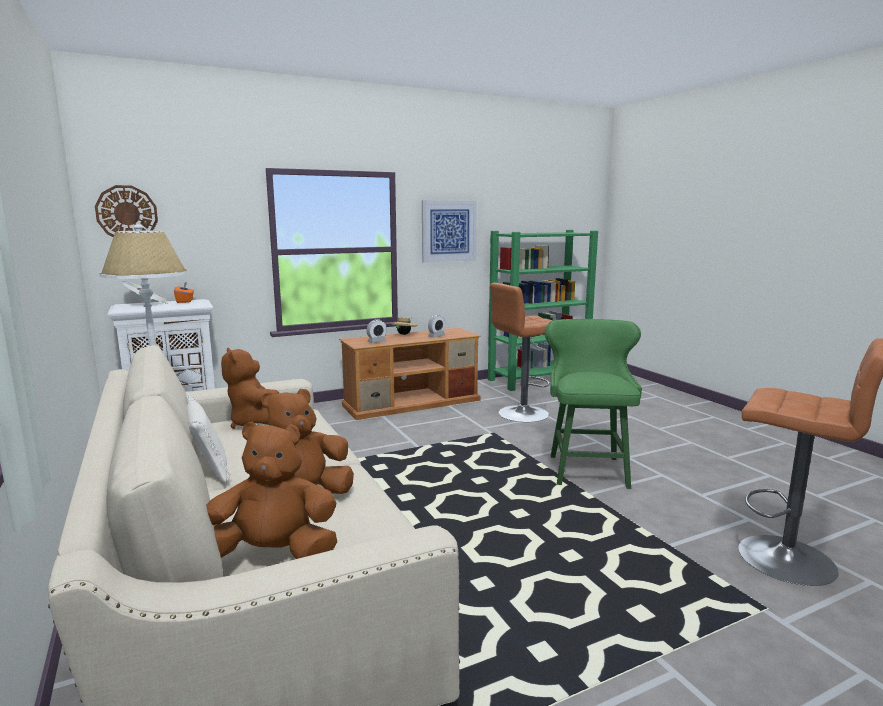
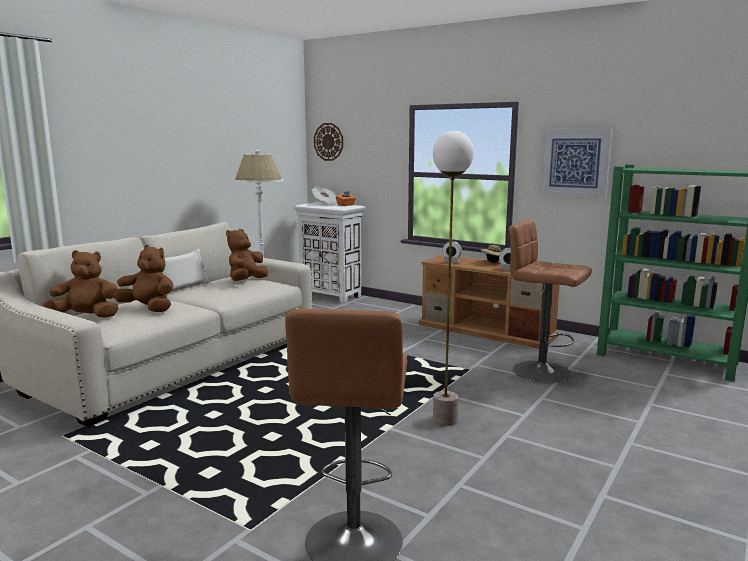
camera: 60 degrees right, 0 degrees up
(273, 555) = (87, 317): brown plush toy -> brown plush toy turned 60 degrees counterclockwise
(587, 469) = (445, 420): green stool -> floor lamp

